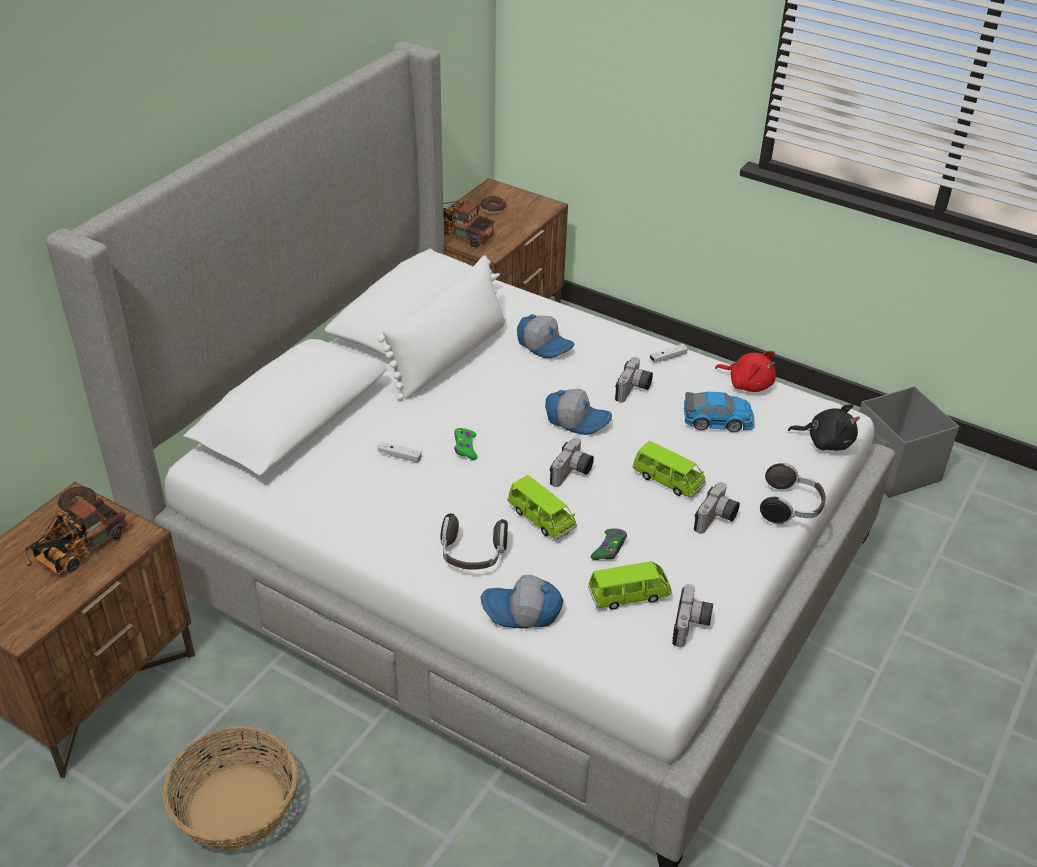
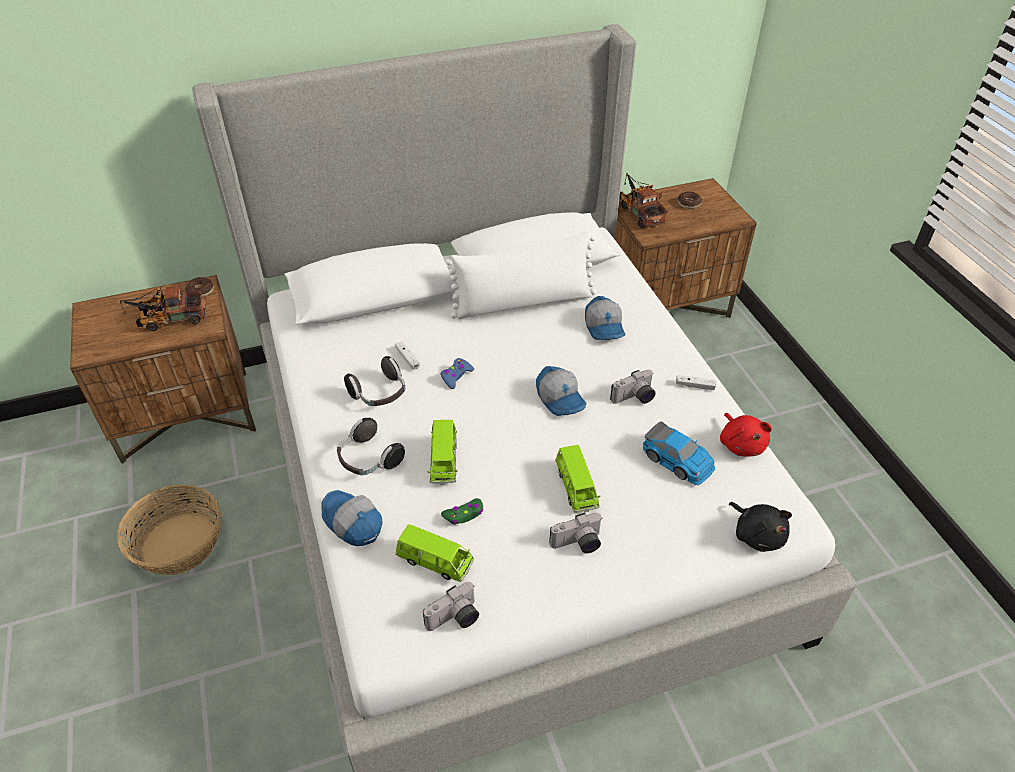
camera: 40 degrees right, 5 degrees up
(465, 447) = (456, 376): green game controller -> blue game controller
(572, 473) = (508, 439): camera -> none
(790, 508) = (653, 573): headphones -> headphones (379, 394)
(894, 470) = (908, 602): grey storage box -> none

